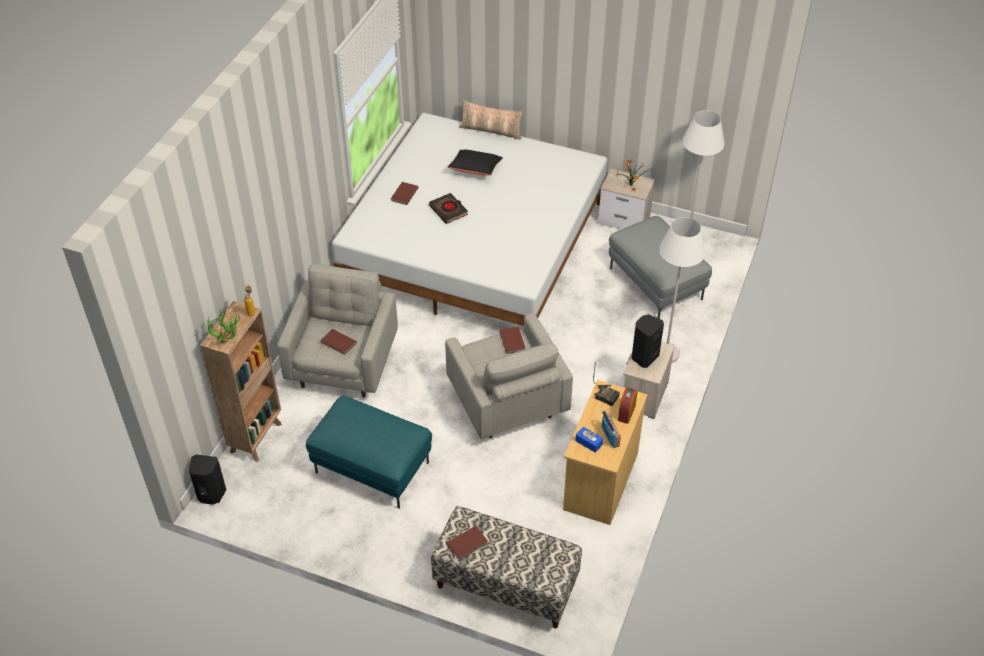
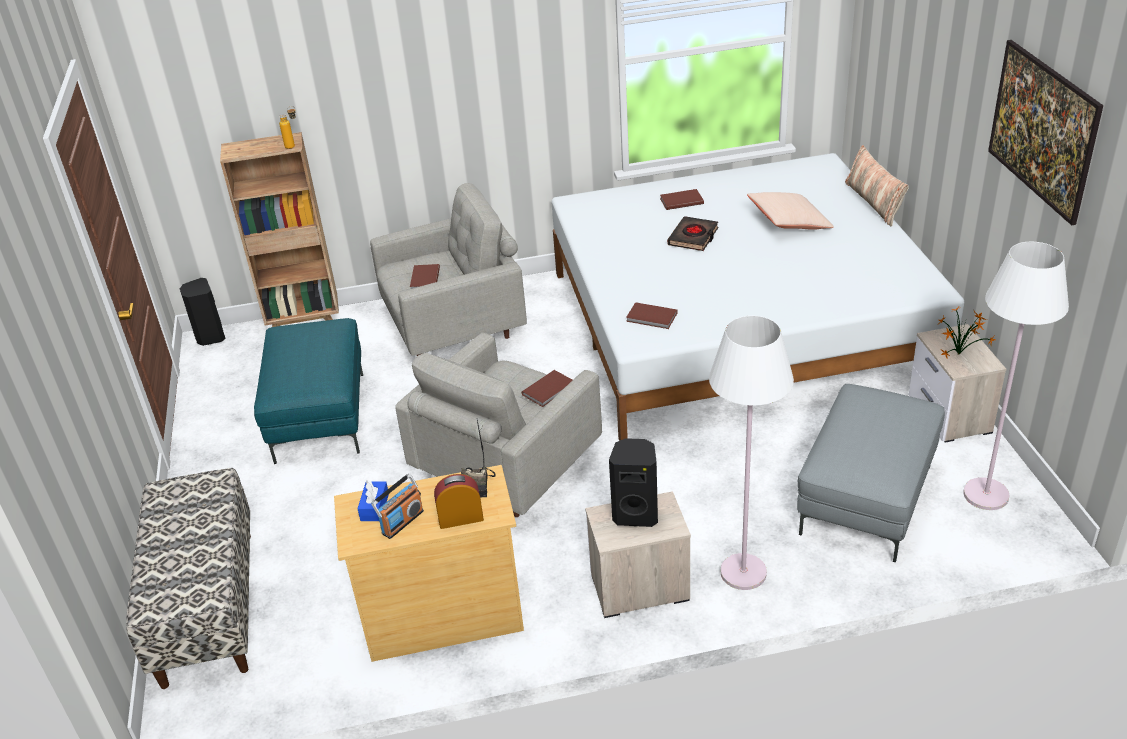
camera: 60 degrees right, 10 degrees down
(228, 342) = (236, 154): potted plant -> none
(468, 544) = (176, 504): brown book -> brown book (652, 318)
(475, 169) = (789, 222): black pillow -> beige pillow
(651, 70) = (1037, 158): none -> picture

